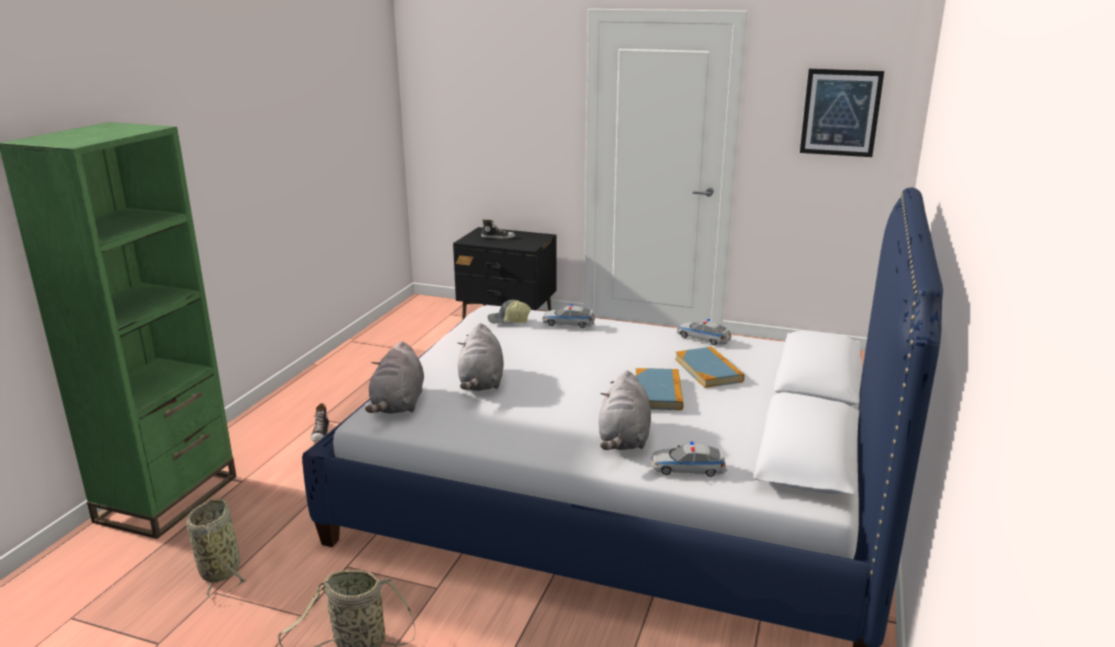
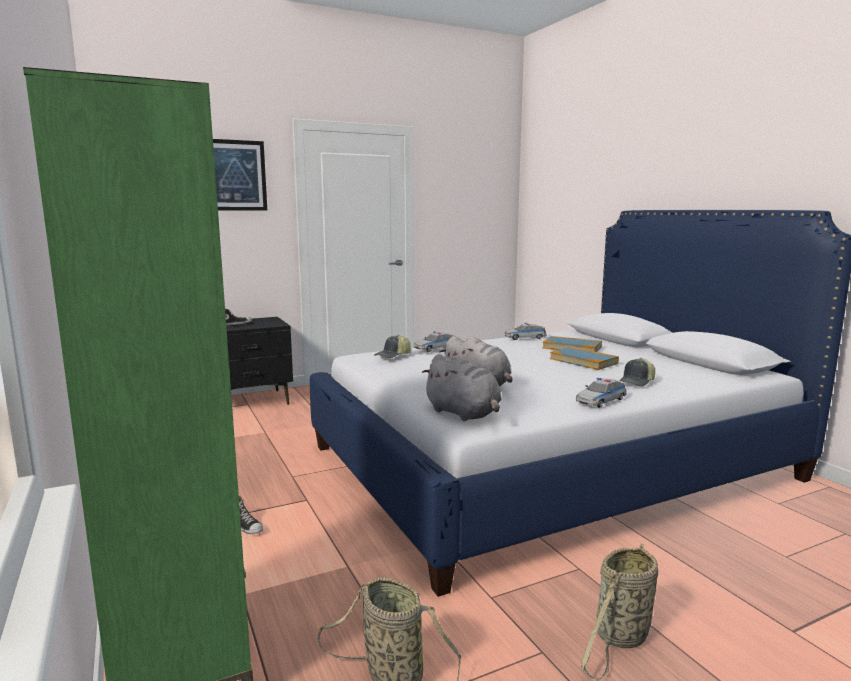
camera: 45 degrees left, 10 degrees down
(624, 439) = (637, 382): grey plush toy -> cap
(688, 468) = (699, 382): toy car -> toy car (601, 401)
(840, 112) = (475, 198): picture -> picture (235, 175)

